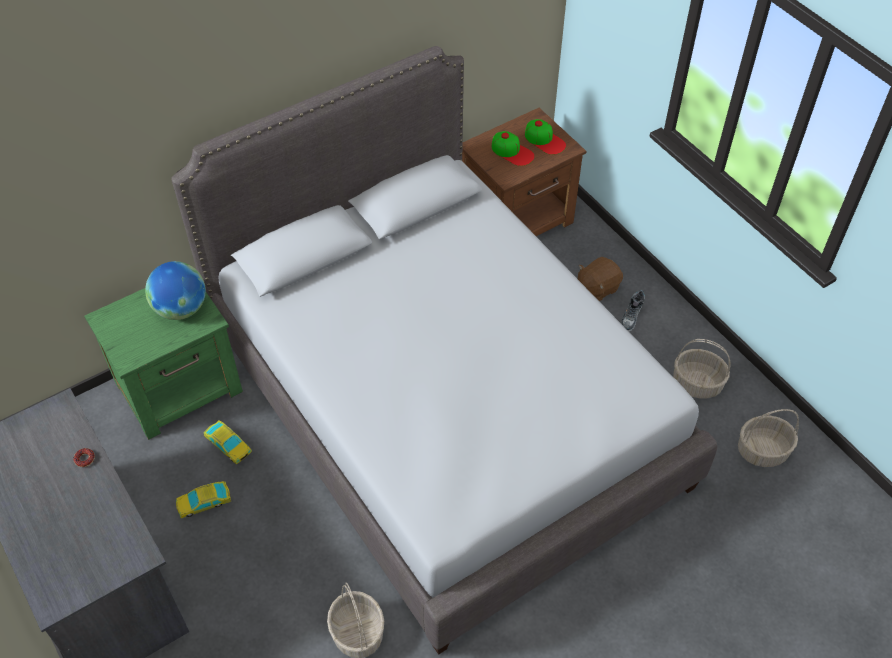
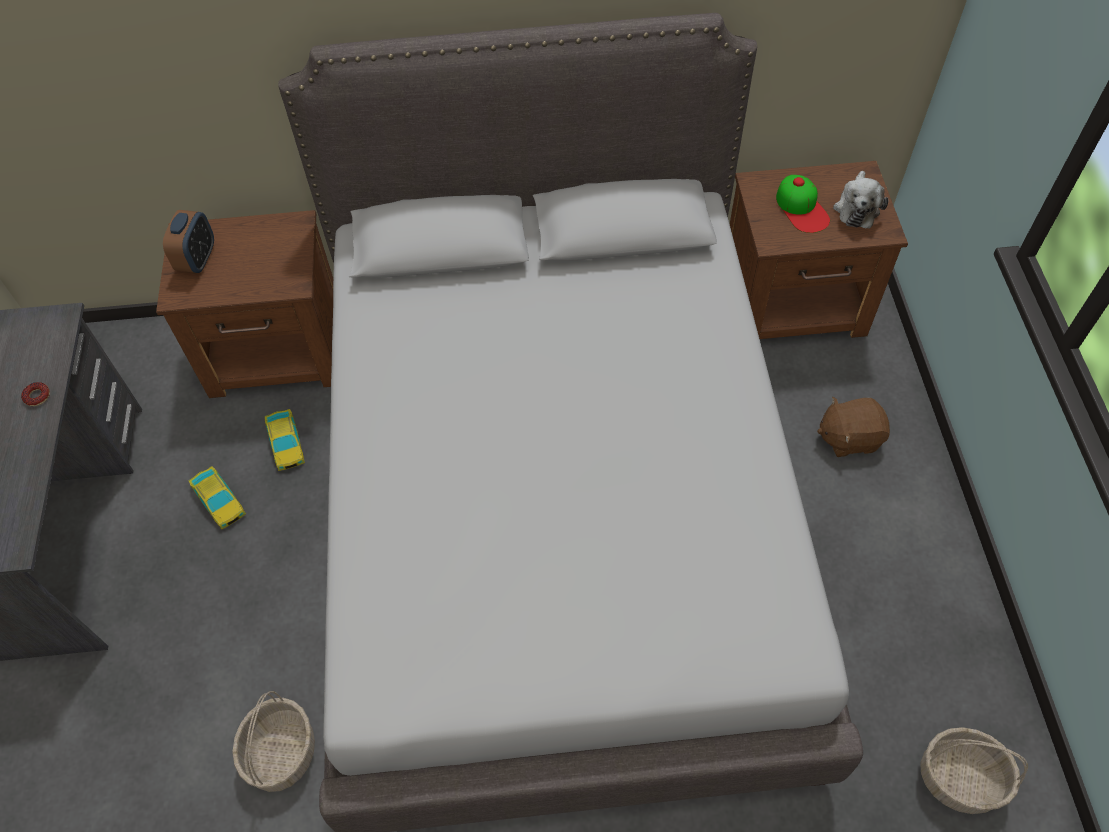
camera: 30 degrees right, 5 degrees up
(126, 331) = (198, 259): none -> alarm clock
(180, 309) = (272, 257): globe -> none
(181, 387) = (279, 352): green nightstand -> brown nightstand
(204, 502) = (219, 500): toy car -> toy car turned 135 degrees counterclockwise
(544, 140) = (857, 208): cap -> plush toy
(631, 317) = (874, 497): shoe -> none
(697, 383) = (917, 633): basket -> none

